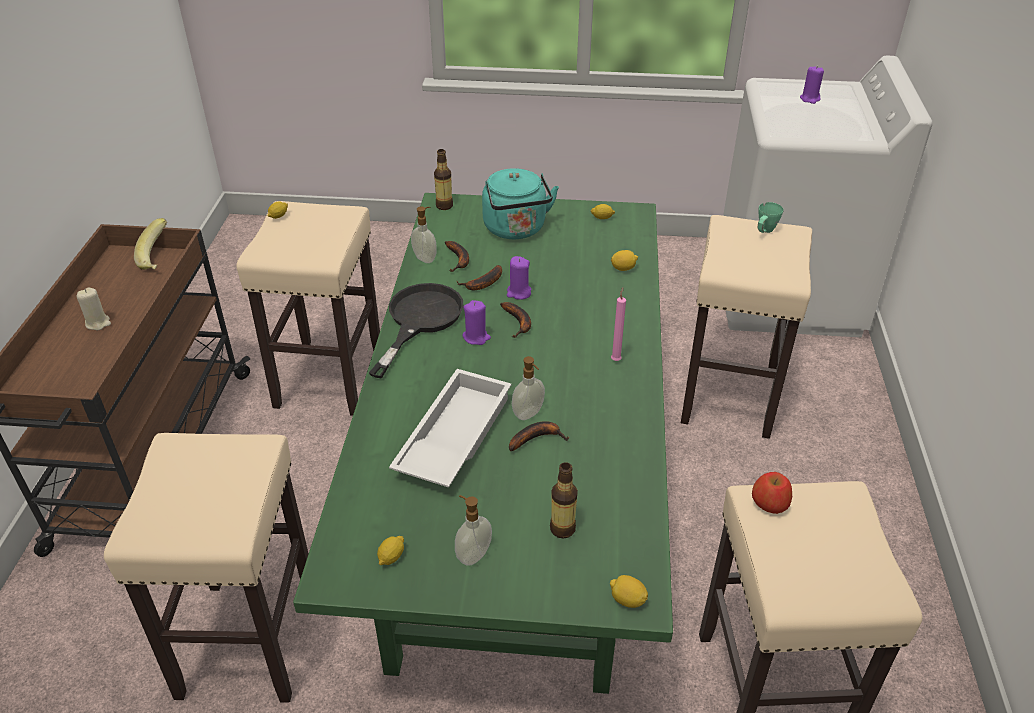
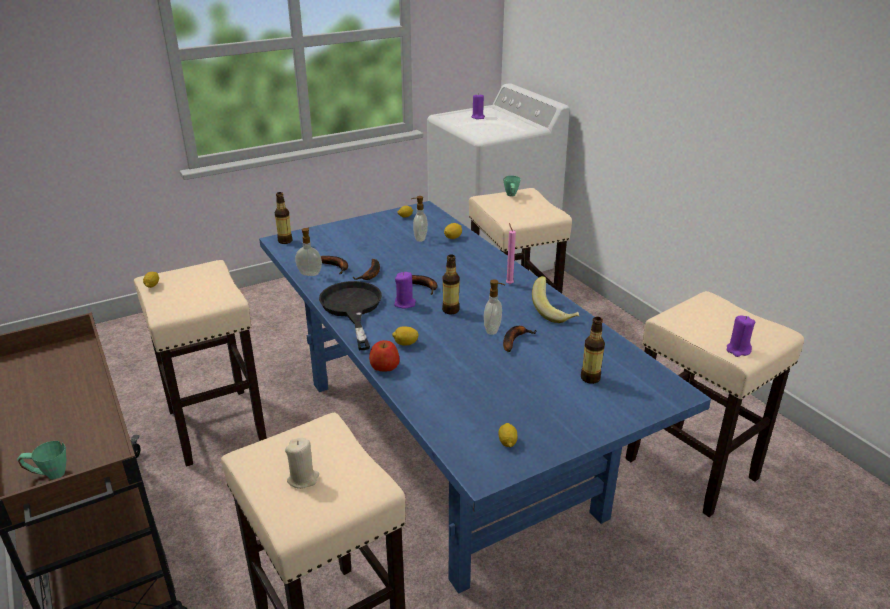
camera: 35 degrees left, 10 degrees down
(47, 382) = (48, 475): none -> green mug
(98, 323) = (50, 415): beige candle -> beige candle (303, 479)
(158, 259) = (58, 352): banana -> banana (554, 312)
(452, 436) = (460, 361): white tray -> none
(473, 554) = (556, 416): soap dispenser -> soap dispenser (419, 238)
(513, 367) = (450, 310): none -> bottle
(516, 229) = (356, 239): turquoise kettle -> none
(516, 504) = (443, 442): green dining table -> blue dining table
(518, 293) = (402, 271): purple candle -> purple candle (738, 350)
(627, 600) = (670, 395): lemon -> lemon (405, 344)
(769, 503) = (678, 318): apple -> apple (384, 367)

